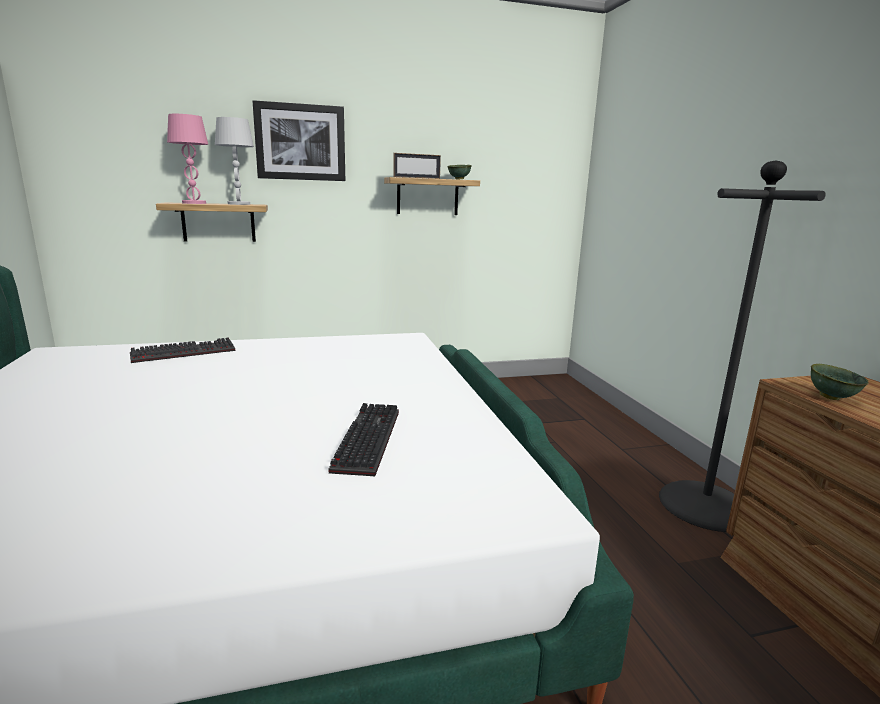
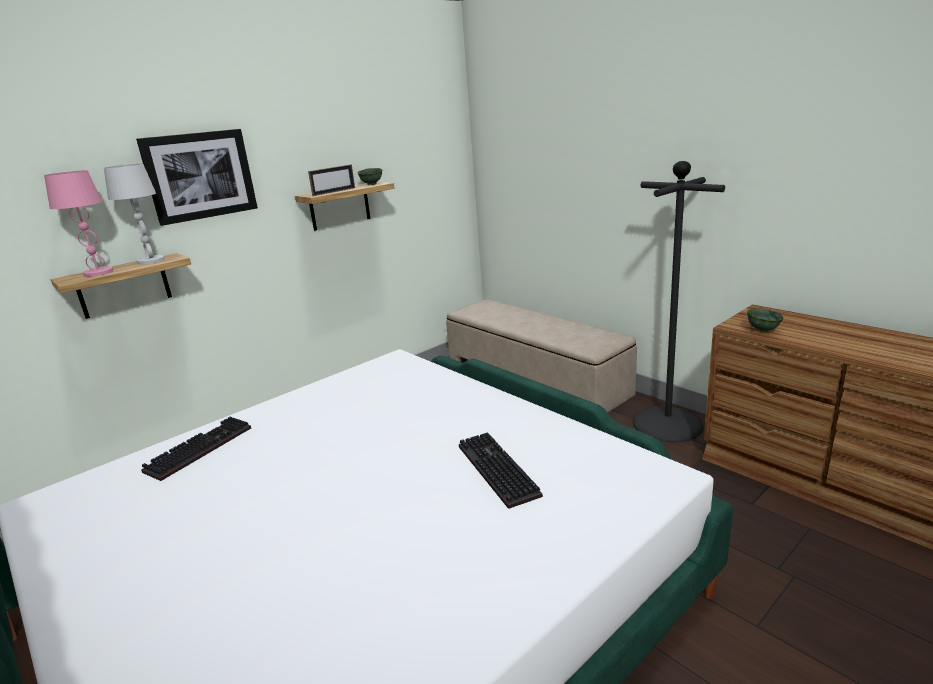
camera: 25 degrees left, 5 degrees up
(588, 416) = (536, 377): none -> beige bench

